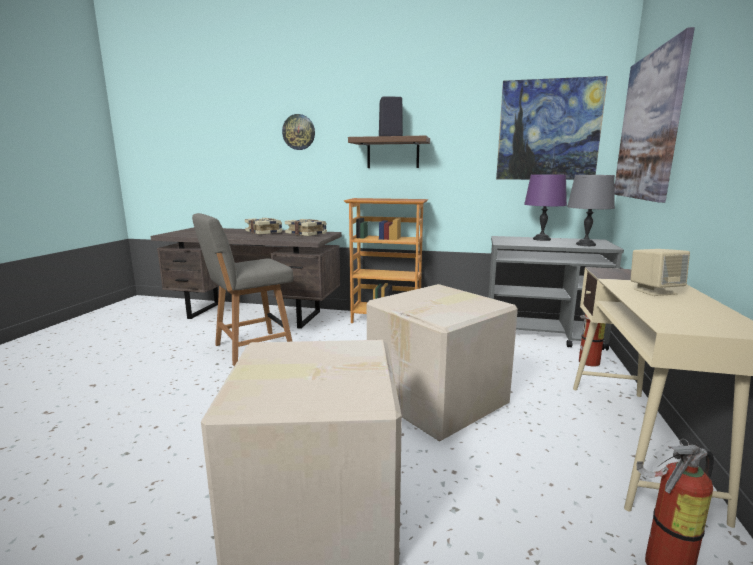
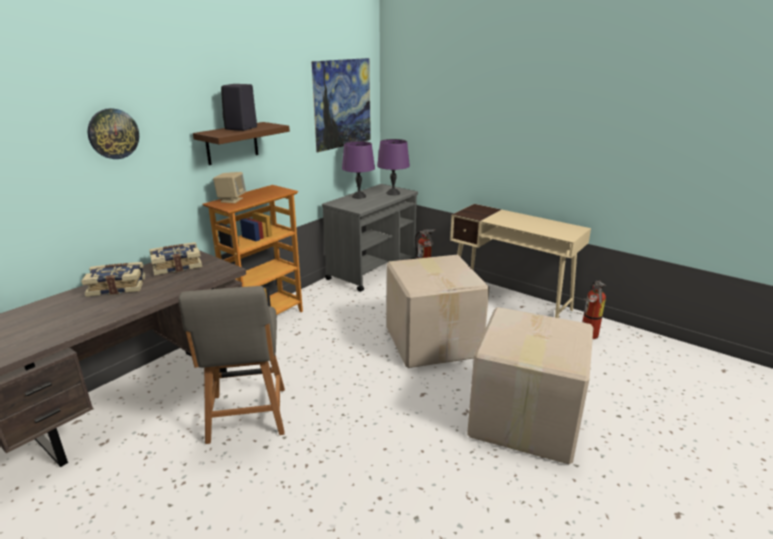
camera: 65 degrees left, 10 degrees up
(586, 244) = (393, 193): grey table lamp -> purple table lamp
(649, 126) = (424, 106): picture -> none
(654, 291) = (514, 220): beige speaker -> beige speaker (231, 200)

